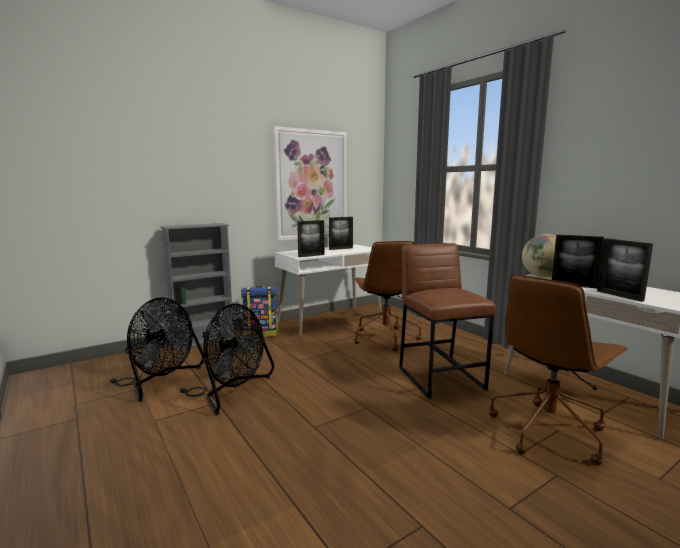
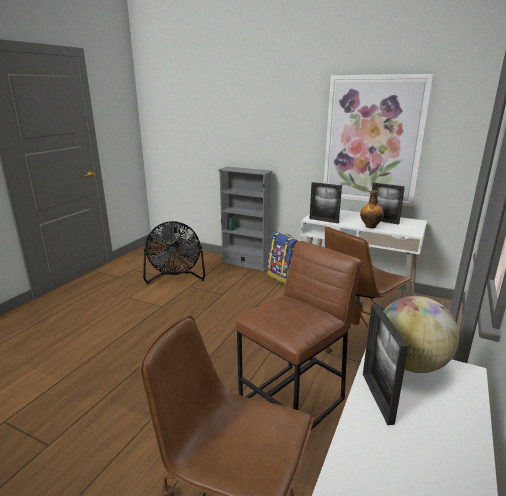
camera: 60 degrees right, 10 degrees up
(229, 392) = (178, 305): black fan -> none
(345, 251) = (370, 226): none -> bottle
(619, 296) = (351, 452): picture frame -> none

